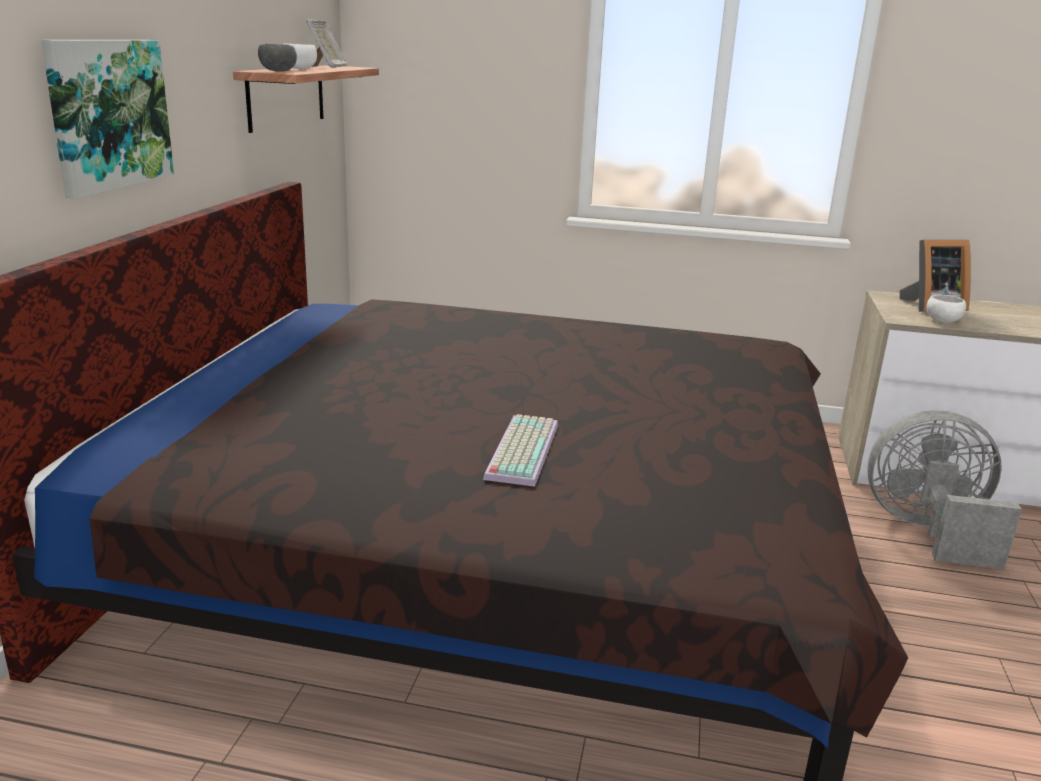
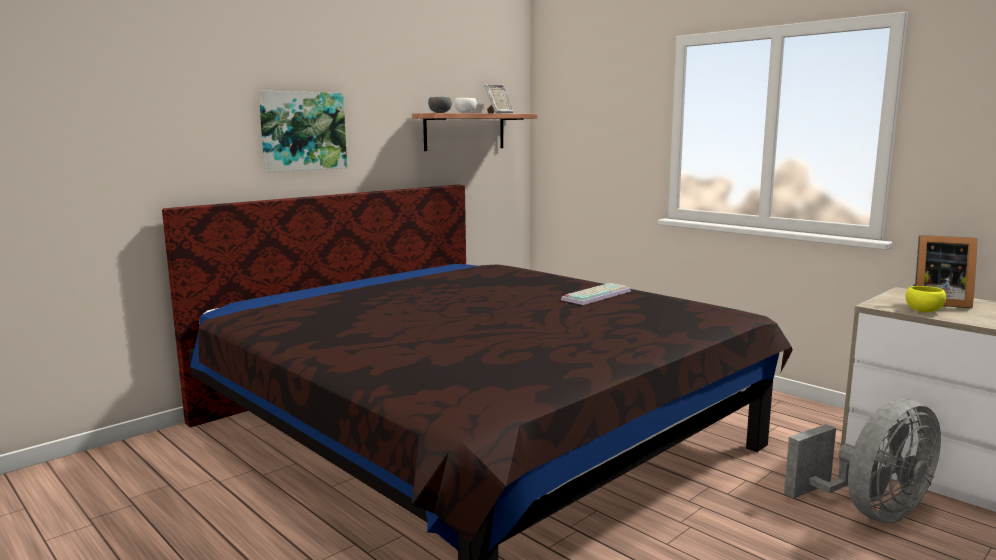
camera: 35 degrees right, 10 degrees down
(520, 449) = (425, 332): keyboard -> keyboard (596, 295)
(928, 531) = (870, 511): grey fan -> grey fan turned 105 degrees clockwise
(942, 320) = (924, 311): white bowl -> yellow bowl

